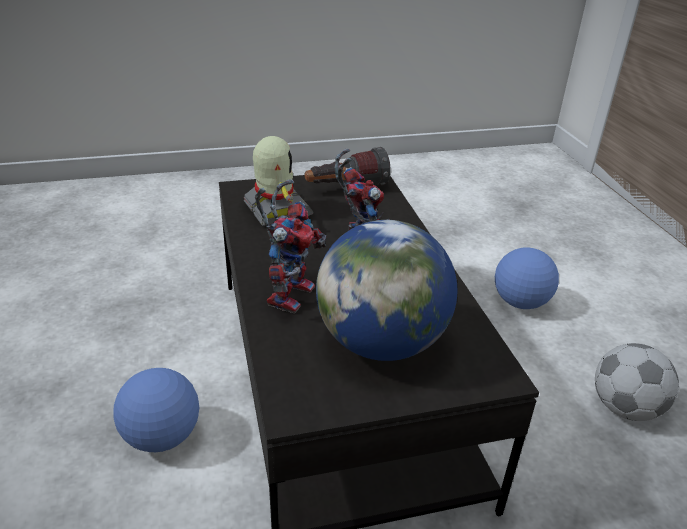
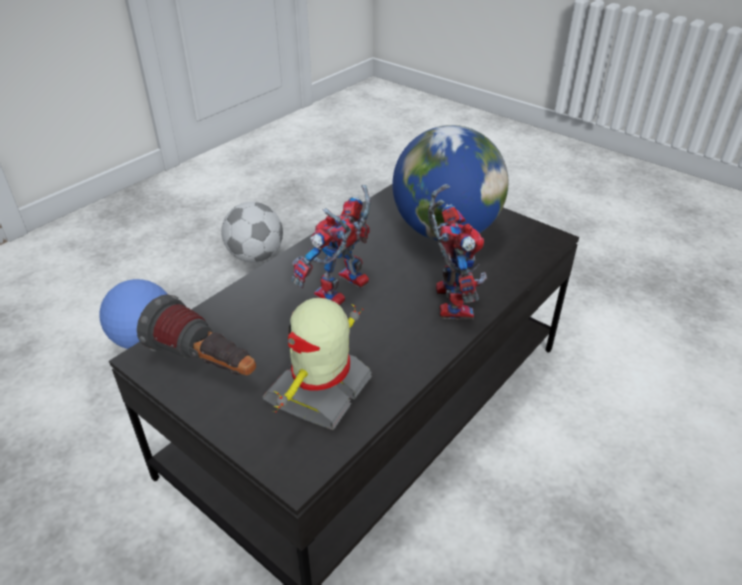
camera: 125 degrees left, 5 degrees up
(162, 436) = (556, 485): football -> none
(289, 291) = (448, 299): toy robot -> toy robot turned 105 degrees clockwise

